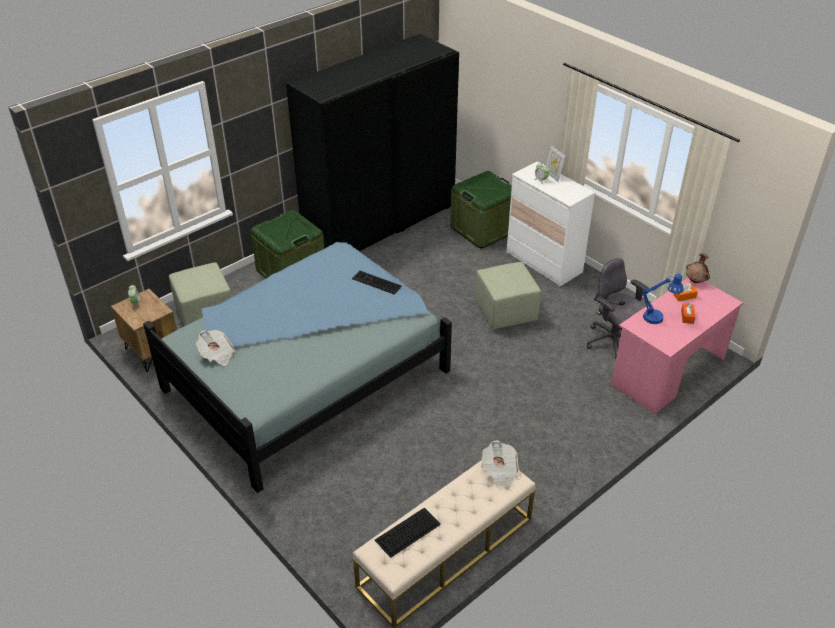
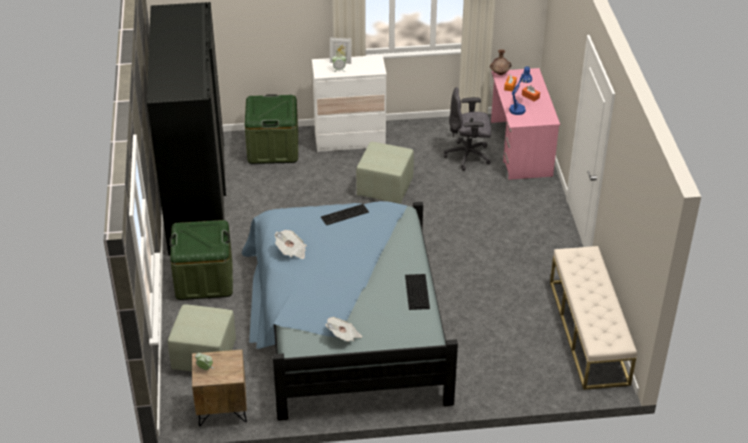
camera: 55 degrees left, 0 degrees up
(407, 532) = (595, 321): keyboard -> keyboard (417, 292)
(499, 471) = (576, 255): newspaper -> newspaper (291, 251)

